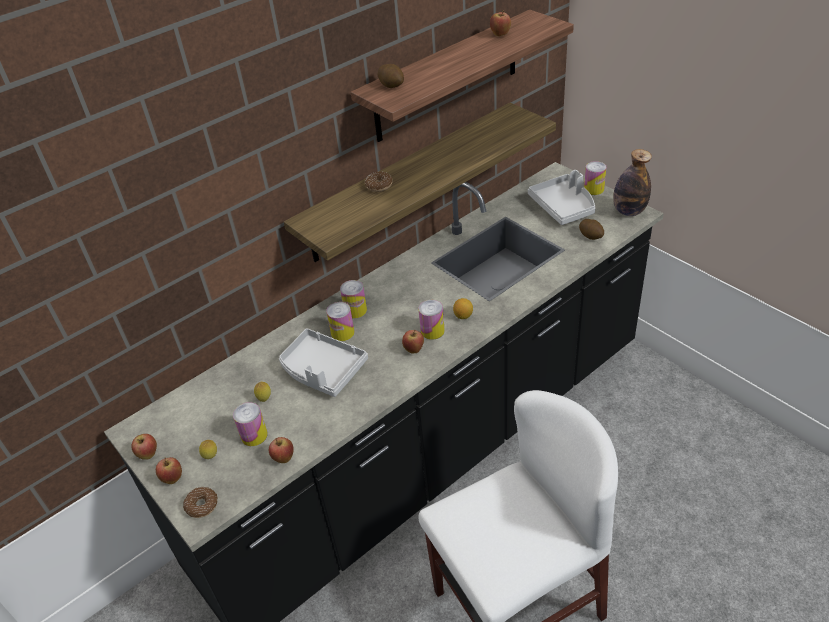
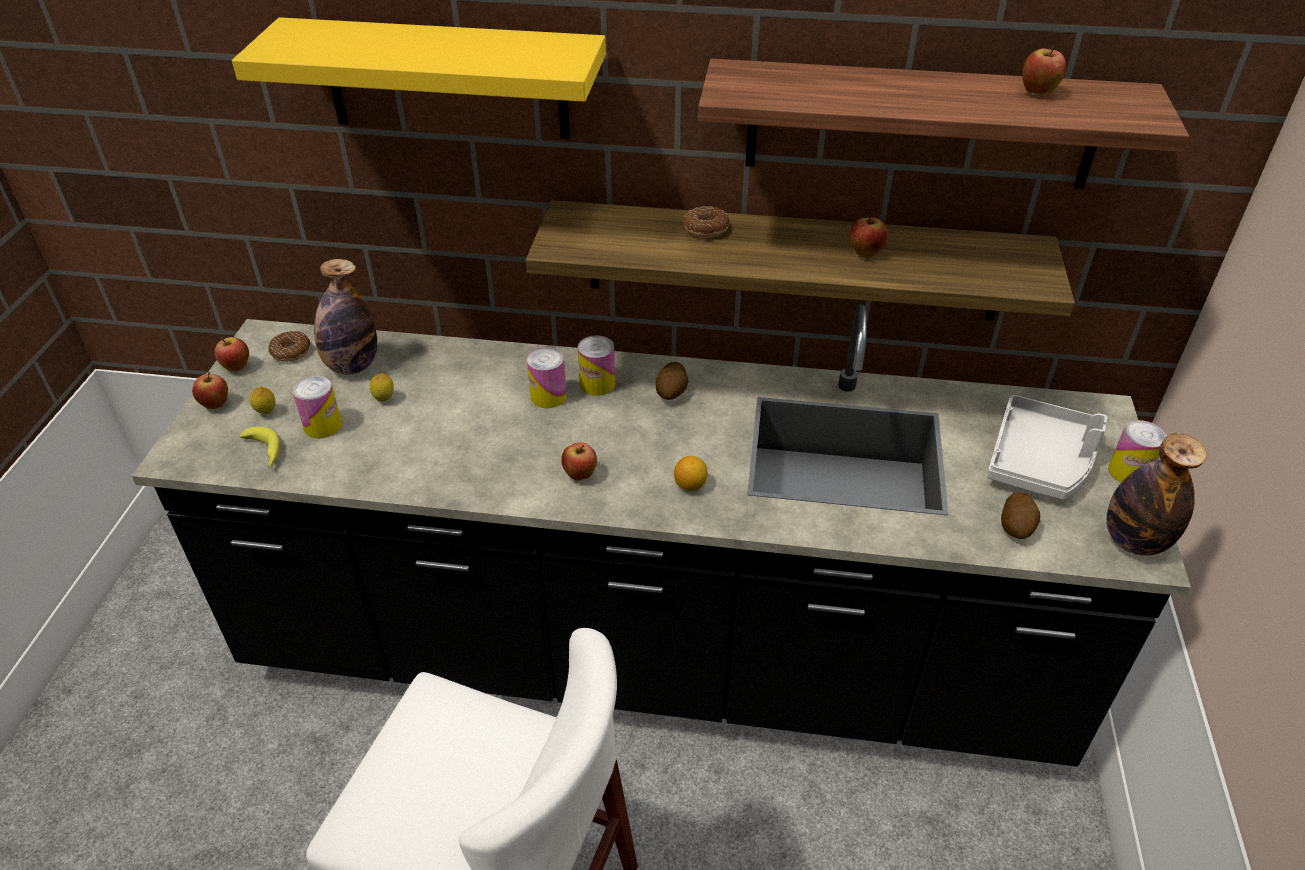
camera: 45 degrees right, 0 degrees up
(202, 505) = (193, 449): donut -> donut (291, 352)
(211, 180) = (446, 79): none -> yellow shelf
(216, 400) = (352, 366): none -> bottle
(246, 472) = (264, 453): none -> banana
(283, 458) = (305, 470): apple -> apple (865, 254)
(322, 370) = (470, 417): grey tray -> none
(392, 85) = (766, 76): potato -> potato (672, 392)
(432, 331) = (631, 472): can -> none

